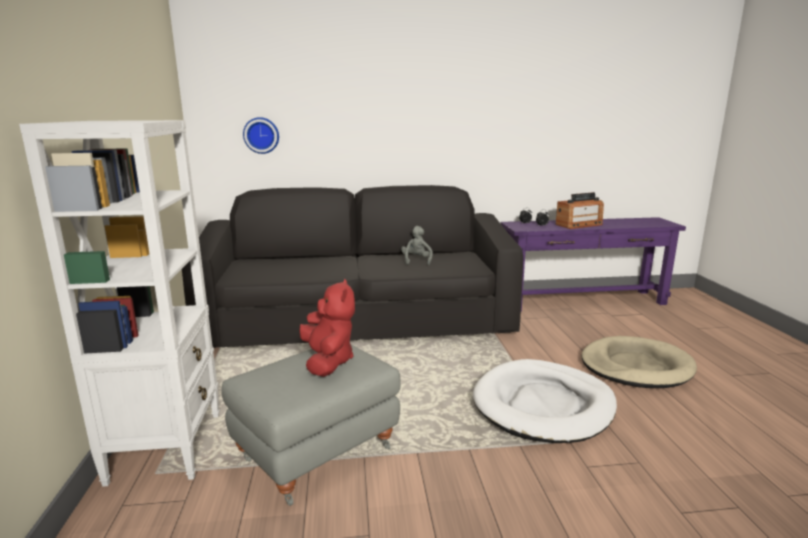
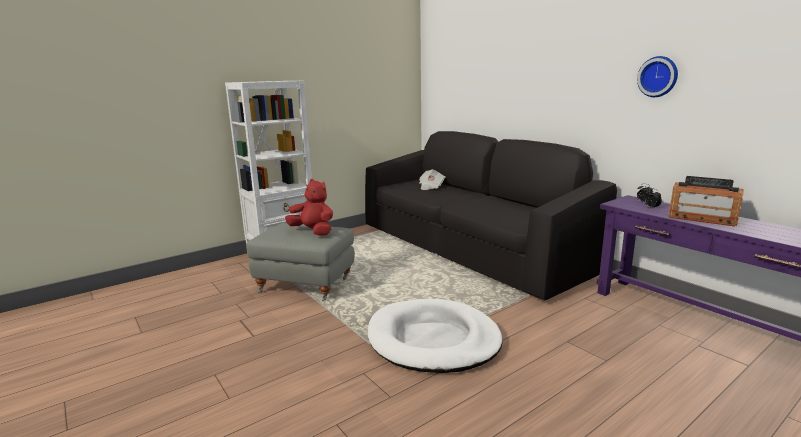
camera: 60 degrees right, 0 degrees up
(261, 135) = (454, 91): wall clock -> wall clock (658, 76)
(277, 265) = (431, 187): none -> newspaper
(328, 361) = (313, 232): red plush toy -> red plush toy turned 105 degrees counterclockwise
(416, 261) = (510, 209): grey plush toy -> none
(635, 367) = (575, 377): beige dog bed -> none

